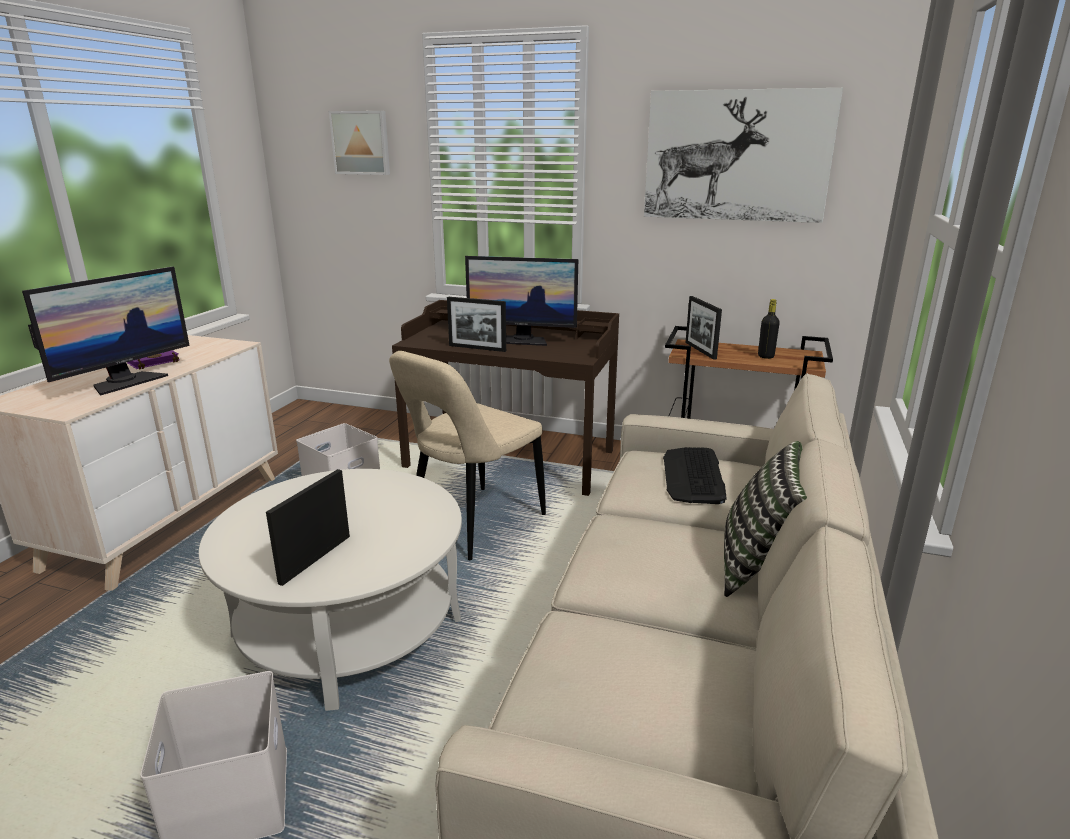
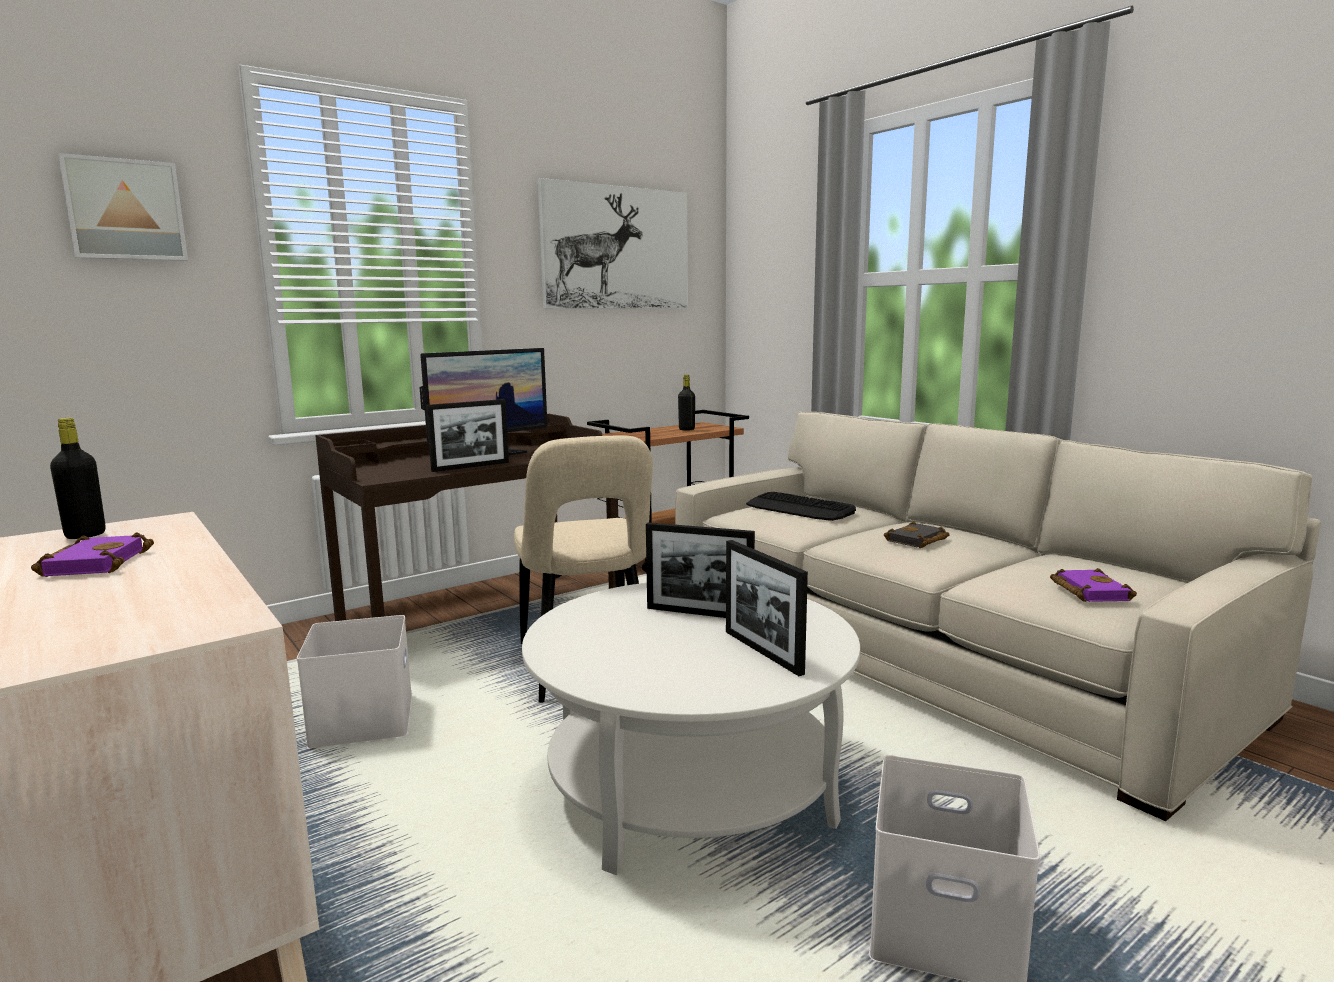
camera: 55 degrees left, 10 degrees down
(125, 382) = (162, 583): monitor -> none
(201, 344) = (85, 535): none -> black bottle
(592, 693) = (1087, 591): none -> purple book
(660, 557) = (917, 541): none -> black book
(700, 350) = (636, 435): picture frame -> picture frame (699, 613)
(758, 564) = (950, 525): pillow -> none

